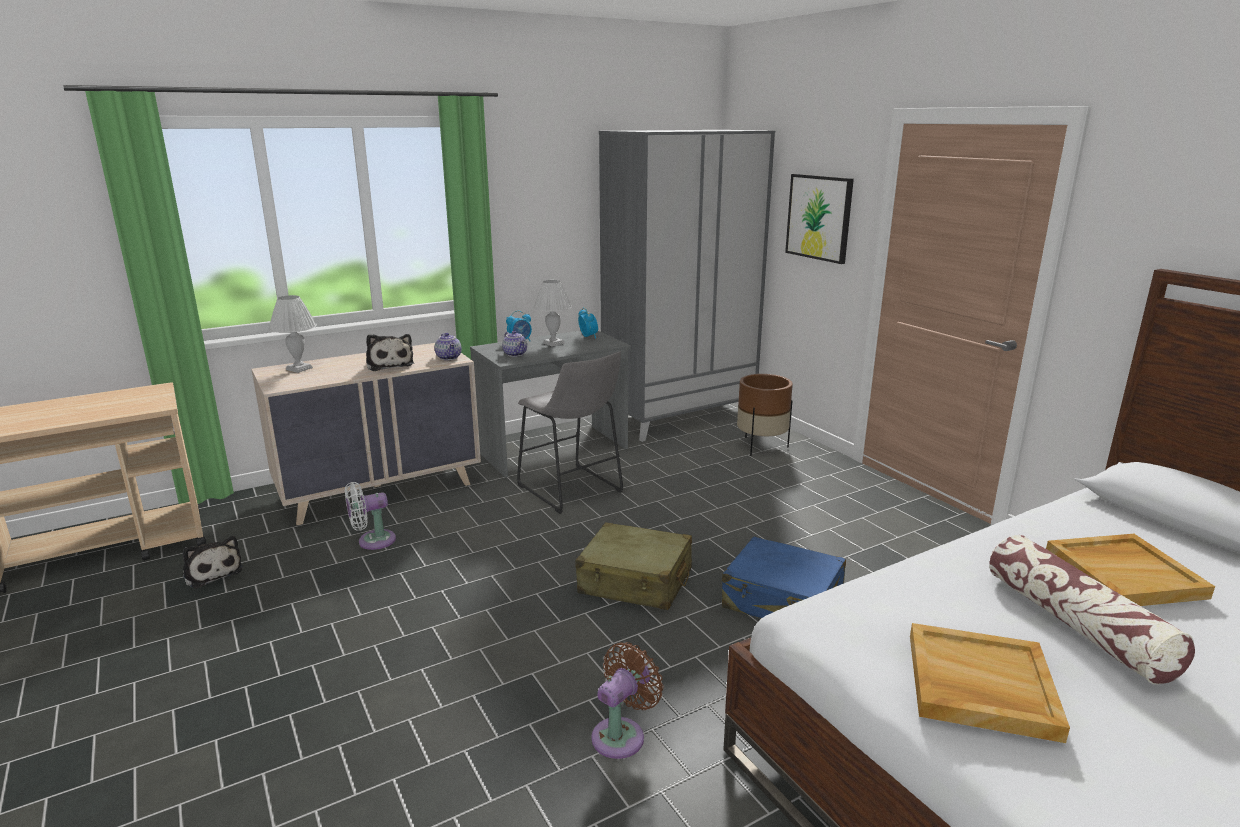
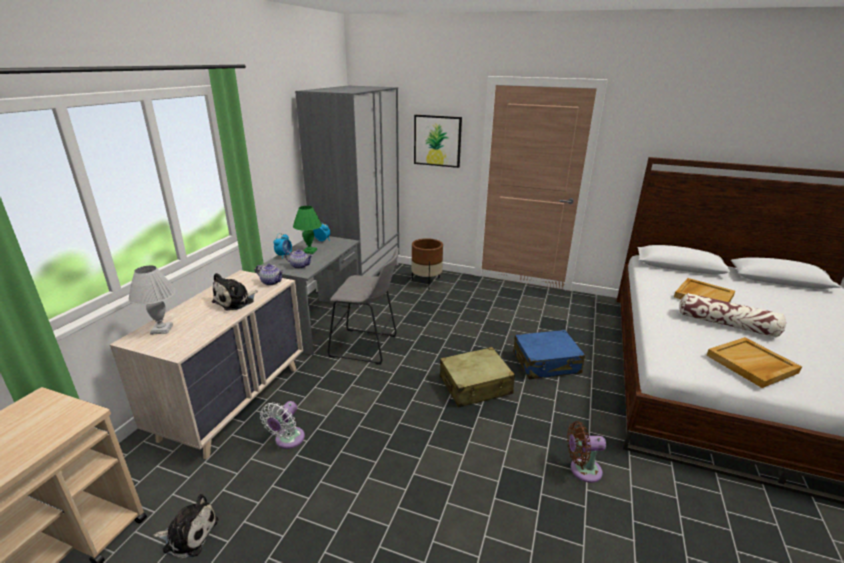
camera: 40 degrees left, 5 degrees up
(389, 364) = (236, 301): plush toy -> plush toy turned 105 degrees clockwise
(553, 343) = (309, 251): white table lamp -> green table lamp
(622, 734) = (582, 470): brown fan -> brown fan turned 90 degrees counterclockwise

